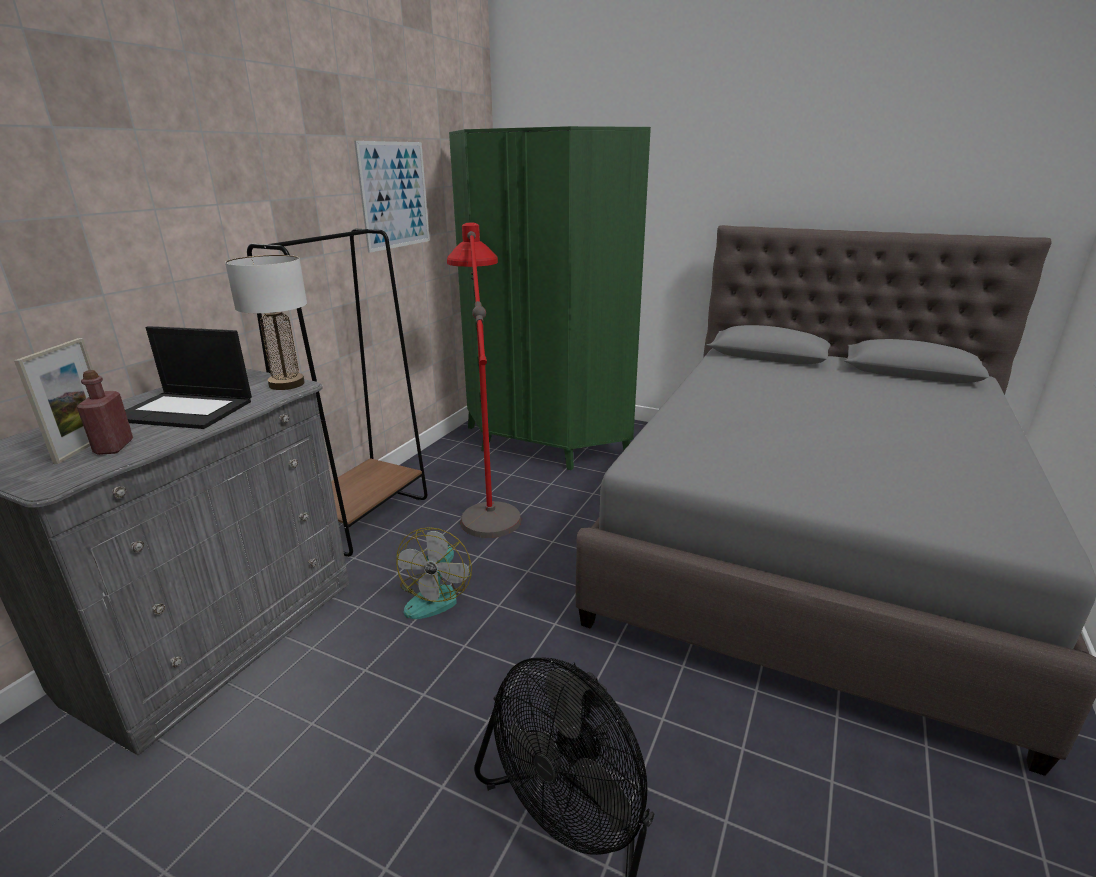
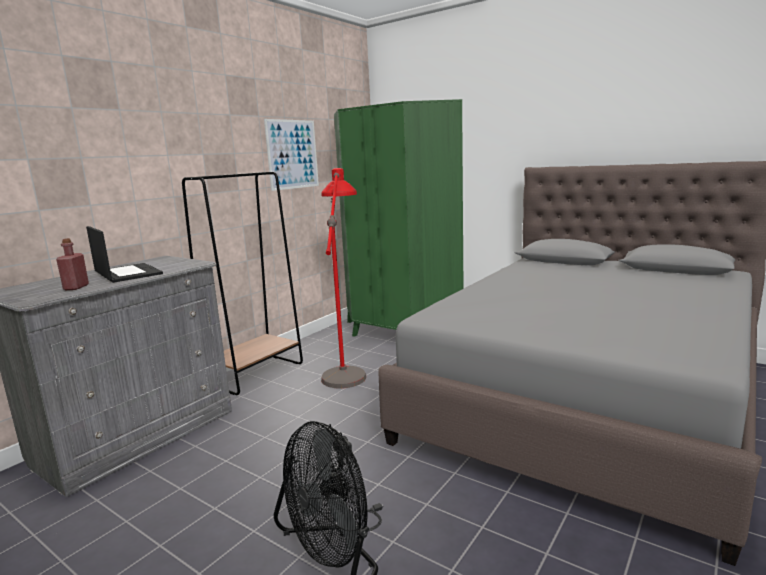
camera: 10 degrees right, 10 degrees down
(85, 447) = (60, 287): picture frame -> none
(186, 410) = (127, 273): laptop -> laptop turned 150 degrees counterclockwise
(286, 384) = (194, 263): table lamp -> none
(436, 595) = (289, 420): fan -> none

